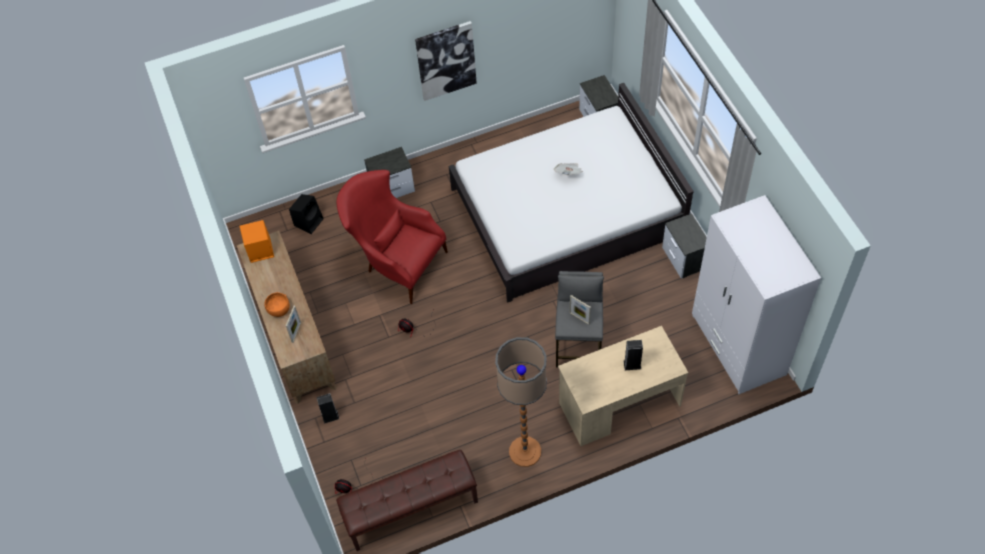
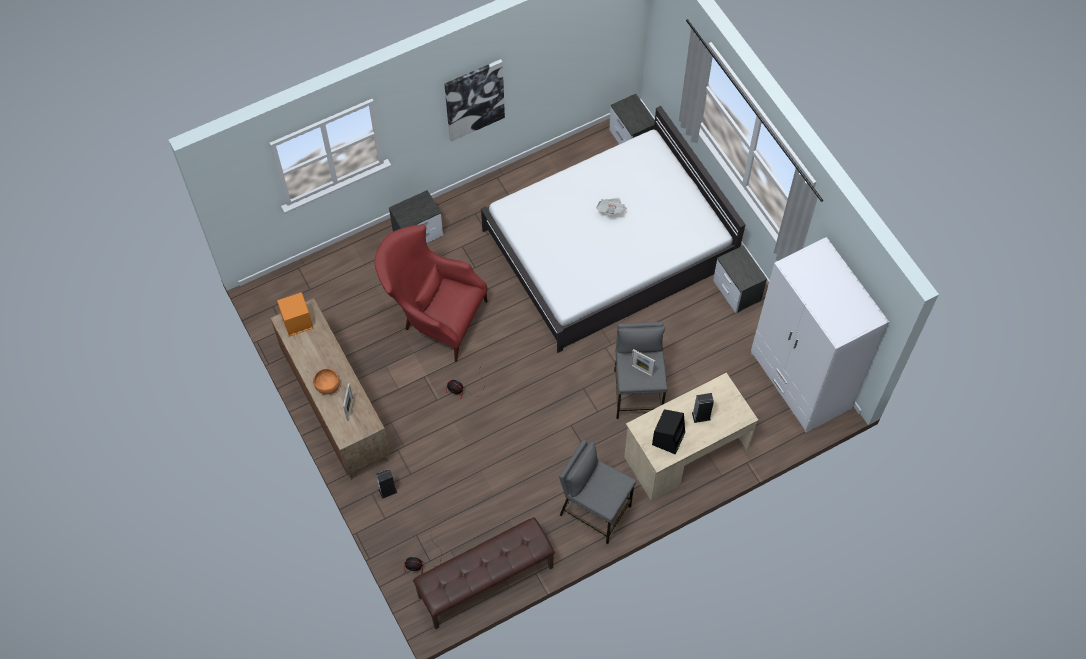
camera: 10 degrees left, 5 degrees up
(309, 221) = (332, 277): black speaker -> black speaker (668, 438)
(525, 451) = (595, 510): floor lamp -> grey stool

